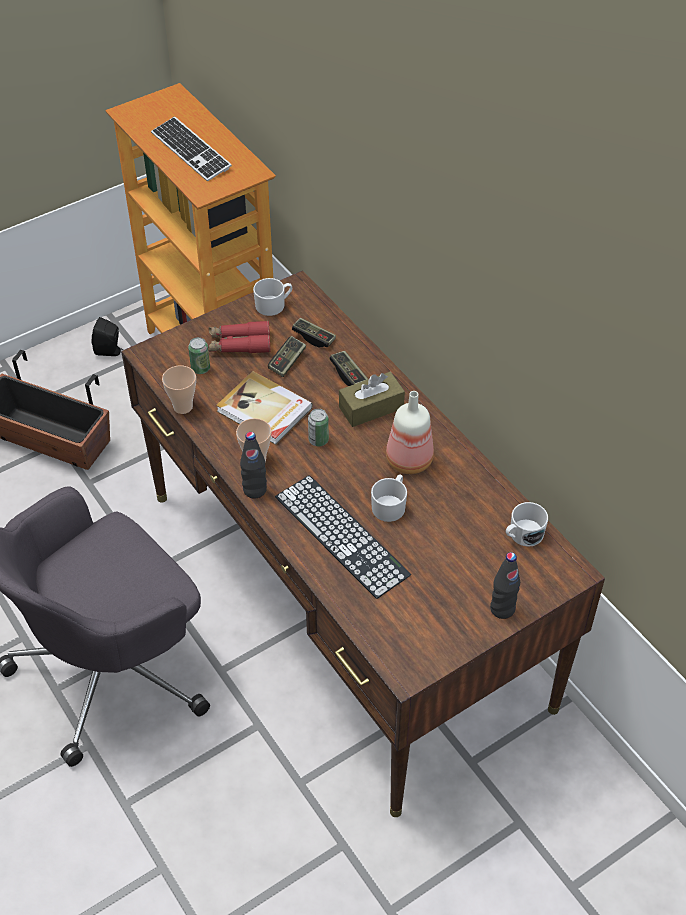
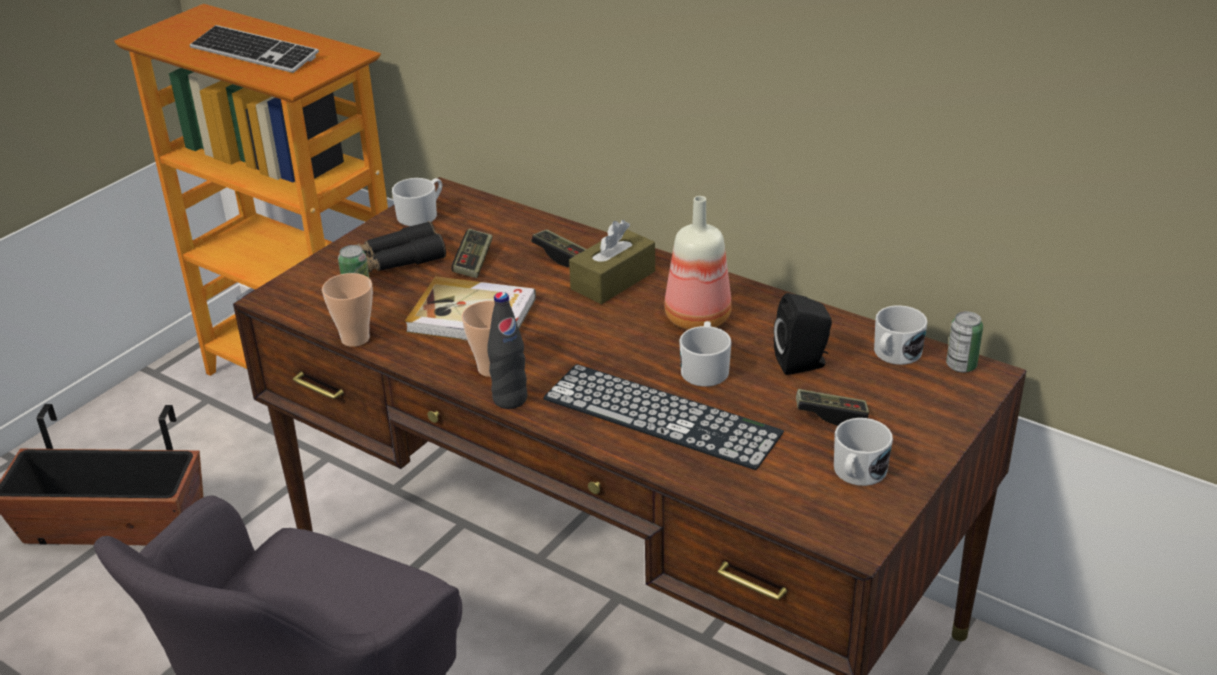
camera: 20 degrees left, 15 degrees down
(110, 351) = (161, 406): black speaker -> black speaker (803, 363)
(239, 344) = (398, 260): red binoculars -> black binoculars
(314, 338) = (494, 233): game controller -> game controller (831, 415)
(318, 440) = (565, 327): can -> can (961, 365)
(438, 623) = (857, 473): none -> white mug
(502, 609) = (927, 435): black bottle -> none

